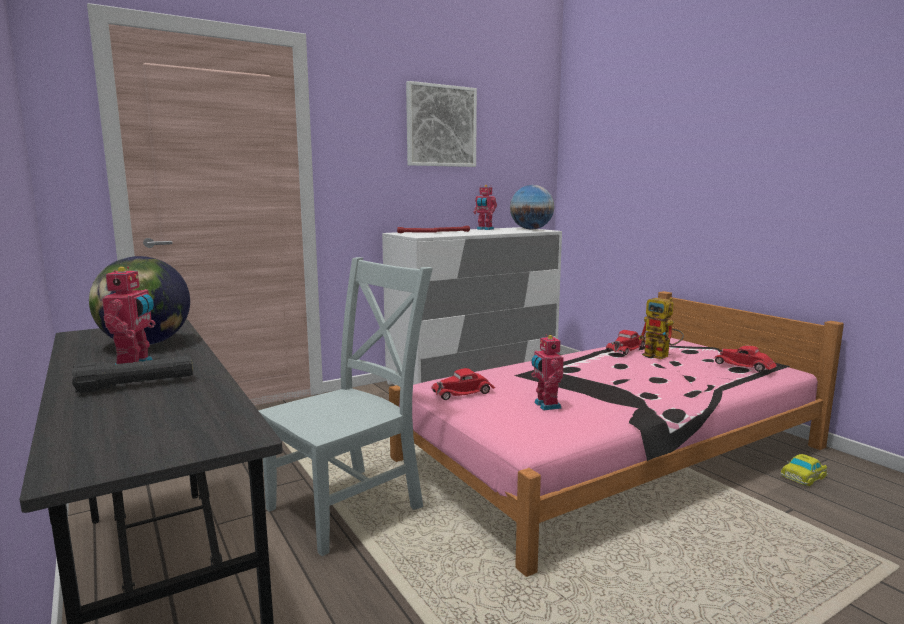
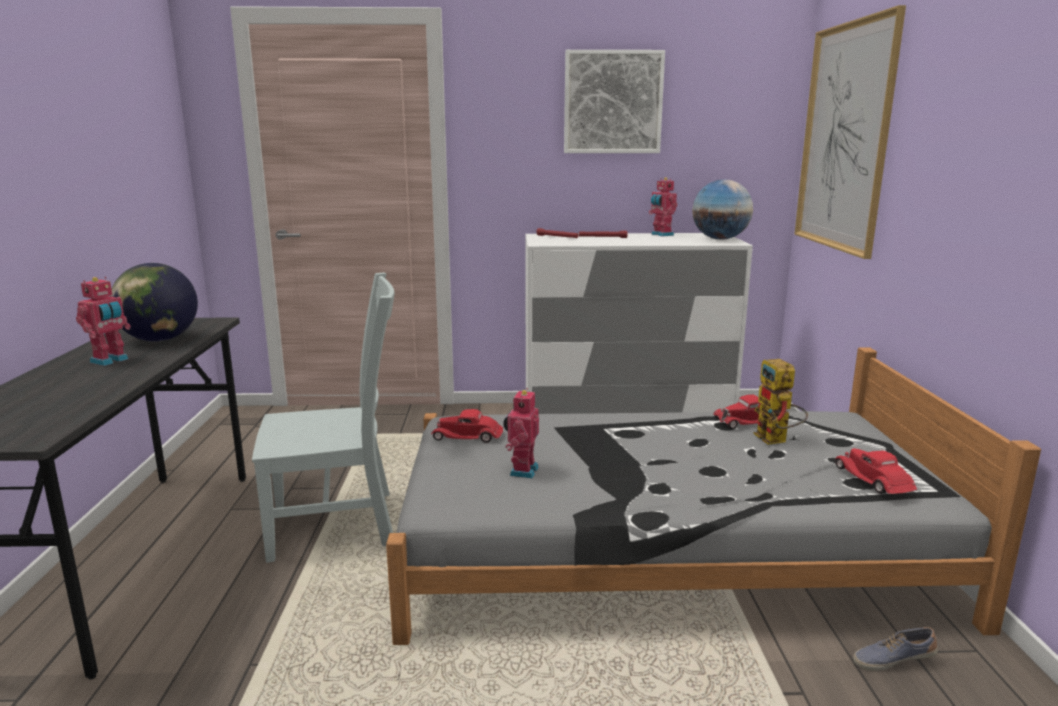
camera: 30 degrees right, 5 degrees up
(137, 385) = (76, 379): black flashlight -> none
(609, 154) = (844, 137): none -> picture
(612, 453) = (665, 549): pink bed -> grey bed
(804, 476) = (892, 660): toy car -> shoe

